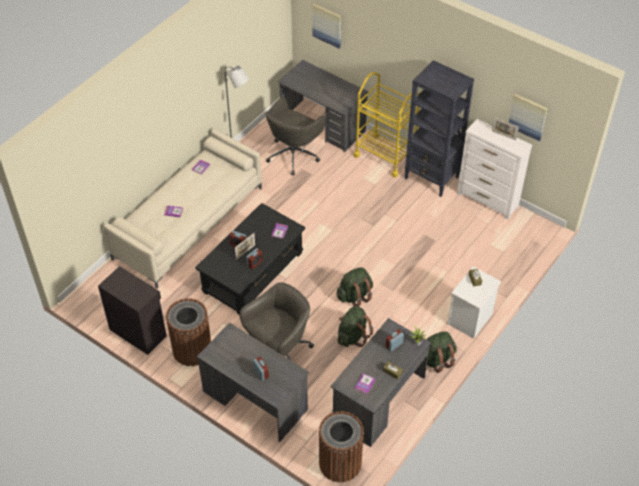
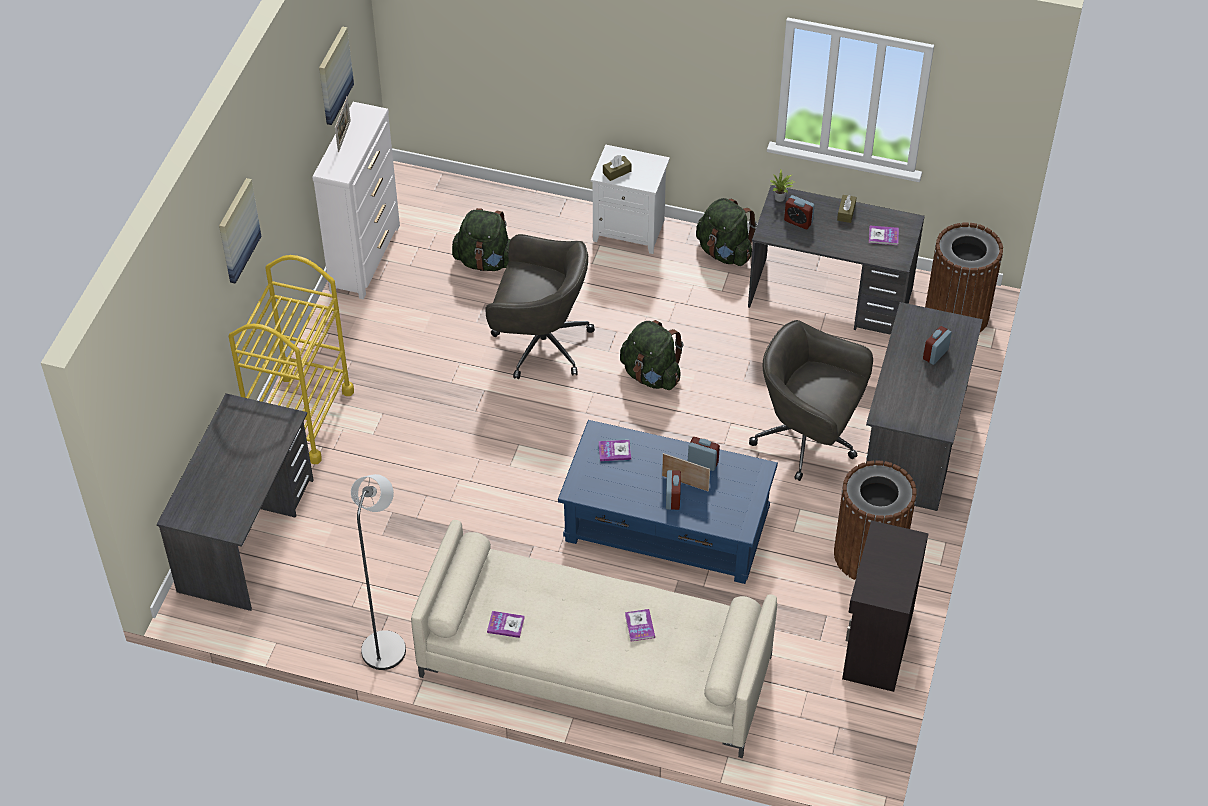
camera: 110 degrees left, 0 degrees up
(253, 272) = (666, 526): black coffee table -> blue coffee table
(294, 154) = (346, 557): grey office chair -> grey office chair (539, 343)
(327, 25) = (157, 398): picture -> picture (238, 230)
(353, 336) = (732, 357): green backpack -> green backpack (485, 261)
(432, 178) = (337, 339): black bookcase -> none

